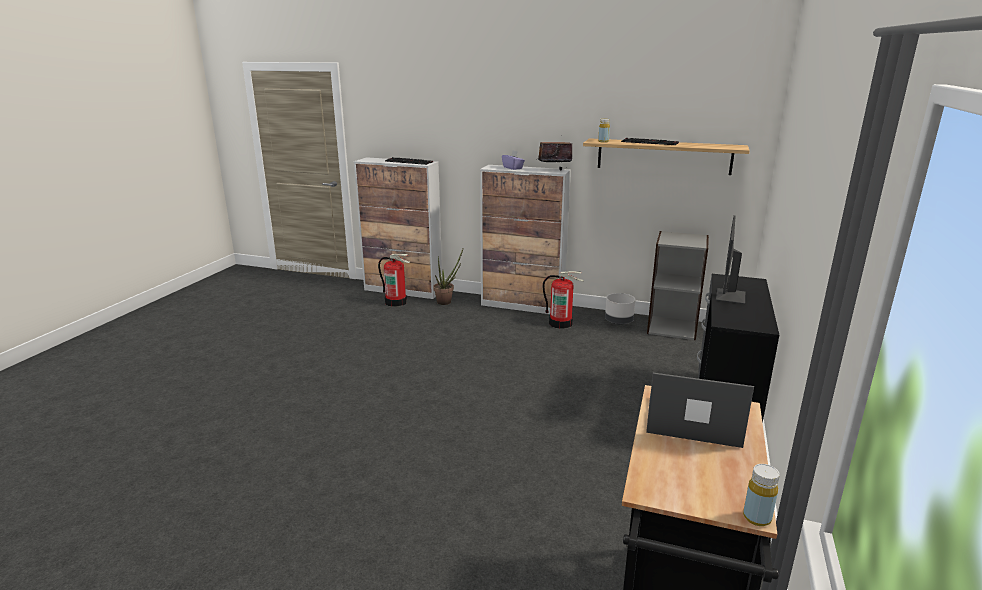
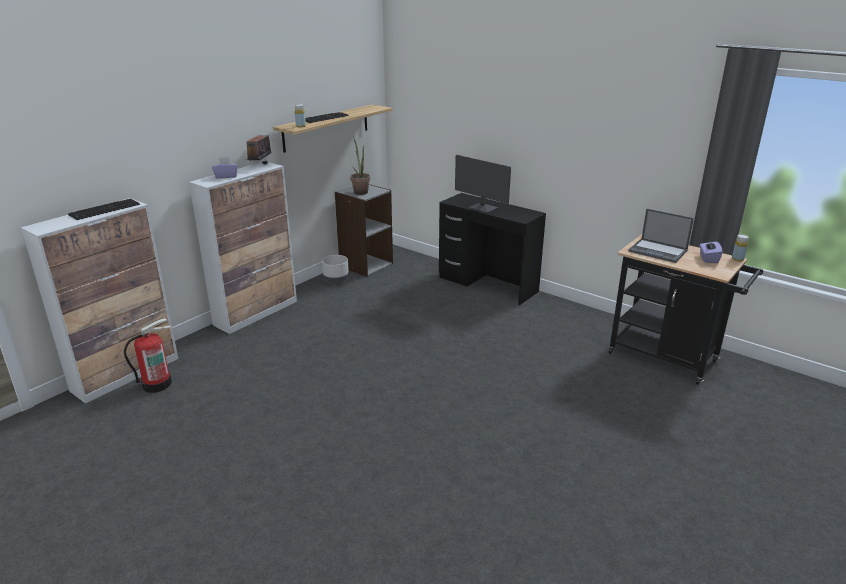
camera: 70 degrees left, 5 degrees up
(446, 301) = (195, 351): potted plant -> potted plant (360, 191)
(561, 323) = (314, 304): fire extinguisher -> none
(691, 421) = (658, 251): laptop -> laptop turned 90 degrees counterclockwise
(715, 477) = (708, 259): none -> purple tissue box

